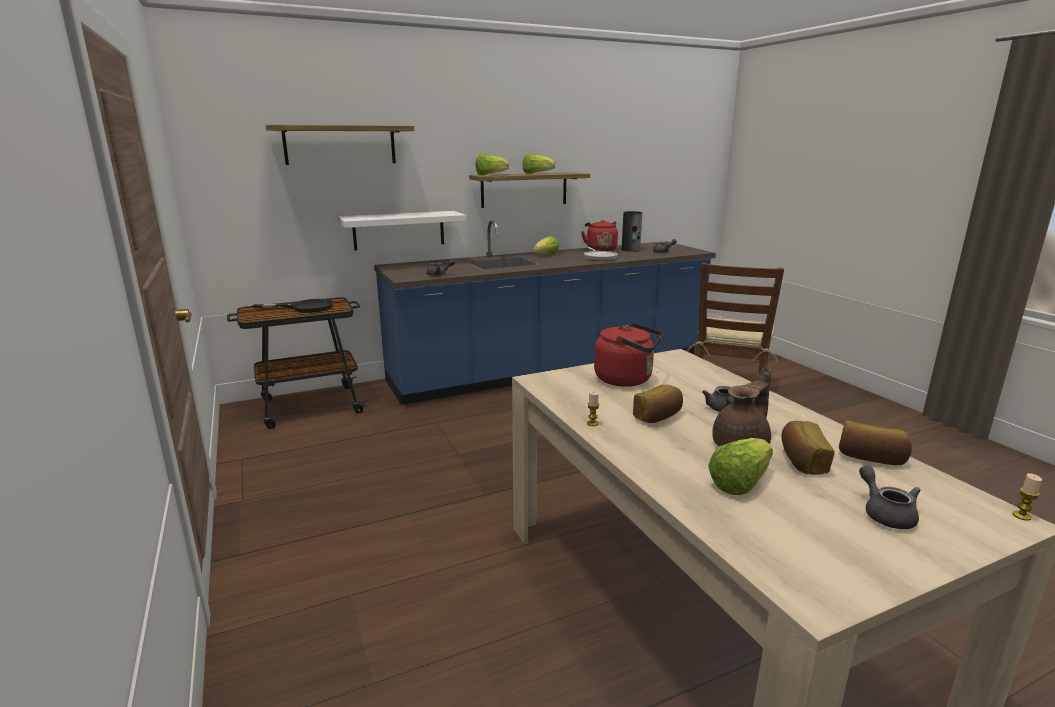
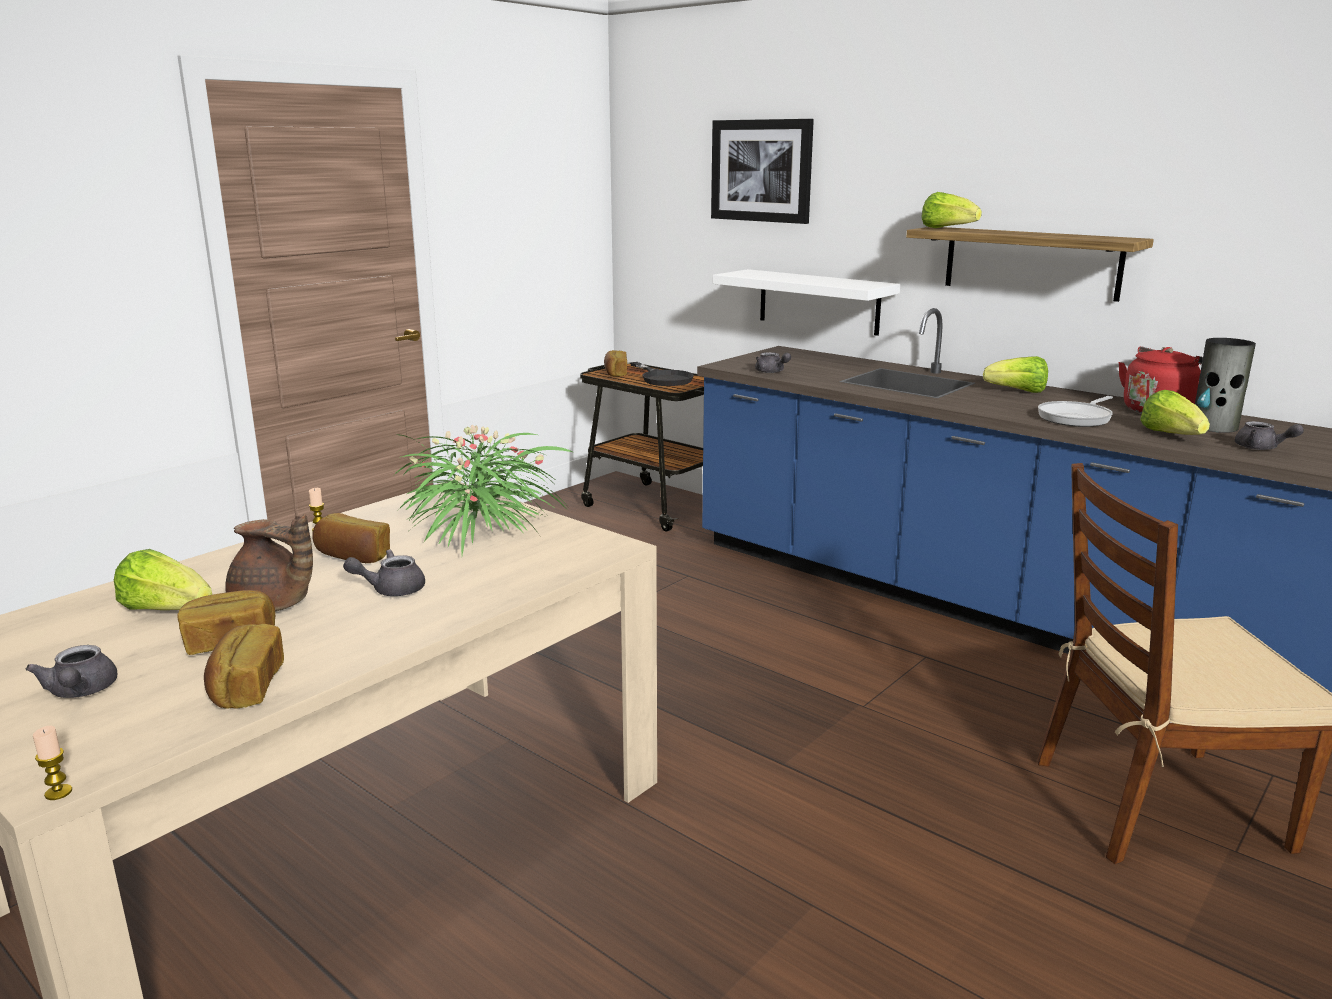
camera: 65 degrees right, 0 degrees up
(261, 315) = (615, 373): none -> bread
(340, 145) = (761, 171): shelf -> picture
(536, 173) = (1036, 234): lettuce -> lettuce (1171, 435)
(627, 379) = (479, 529): red kettle -> potted plant
(885, 514) = (80, 692): grey teapot -> grey teapot turned 105 degrees clockwise

